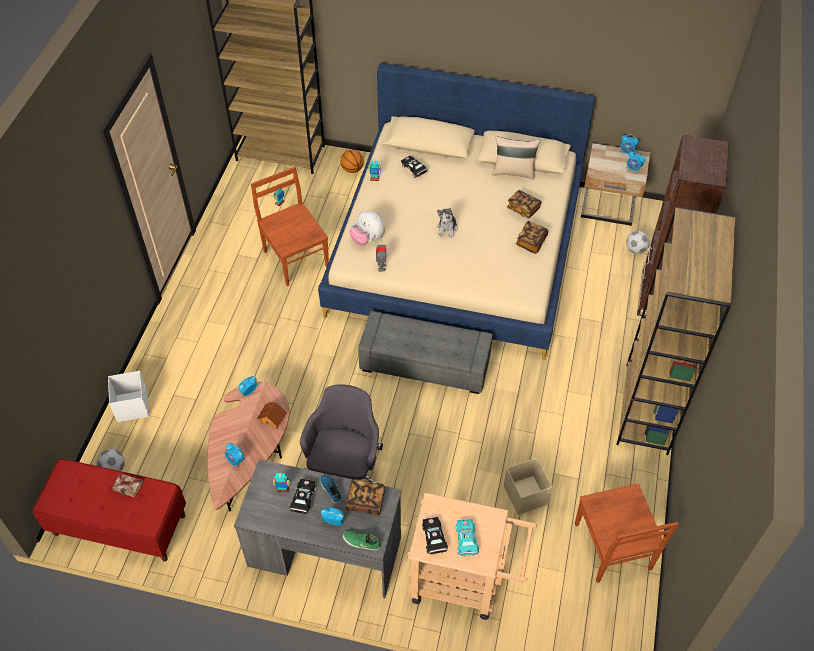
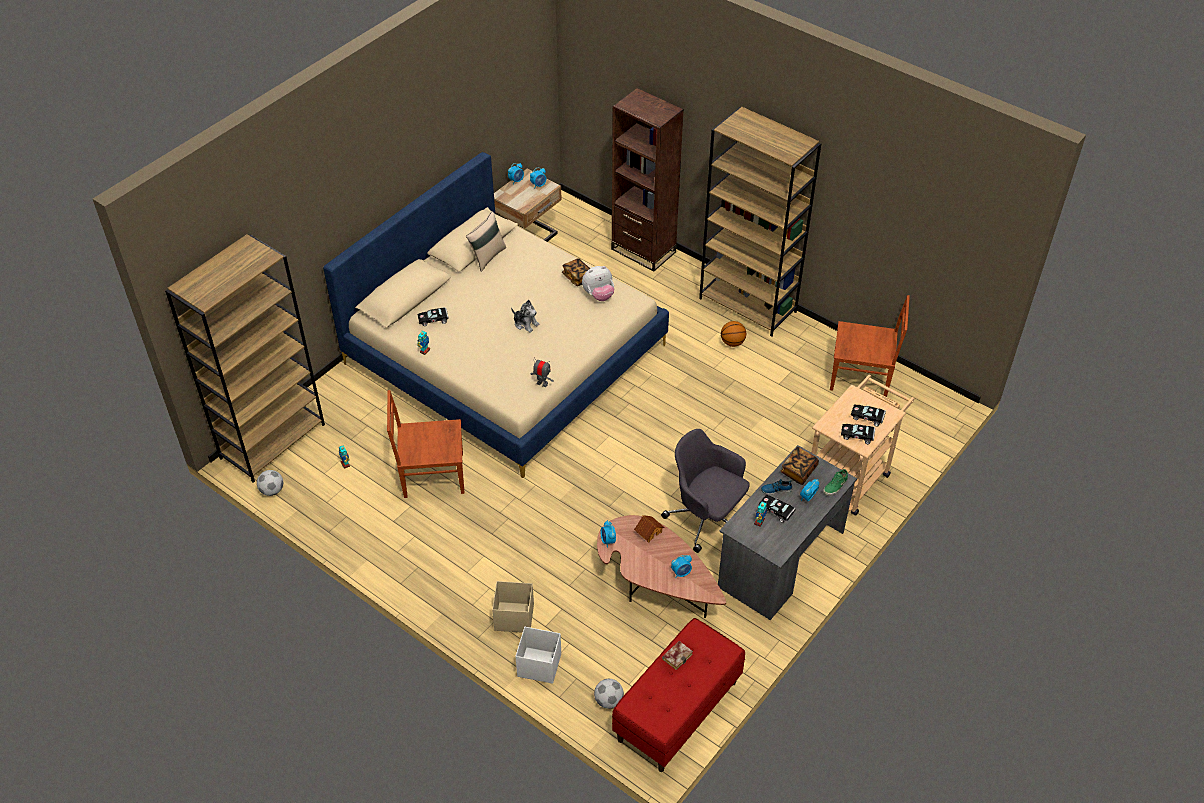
camera: 65 degrees left, 5 degrees down
(352, 169) = (343, 392): basketball -> basketball (732, 342)
(367, 239) = (501, 381): plush toy -> plush toy (598, 295)
(425, 364) = (623, 423): grey ottoman -> none
(466, 541) = (868, 417): turquoise toy car -> black toy car
(523, 209) = (536, 267): book -> none
(525, 494) = (789, 408): beige storage box -> beige storage box (513, 617)
(635, 250) = (585, 242): football -> football (272, 491)

